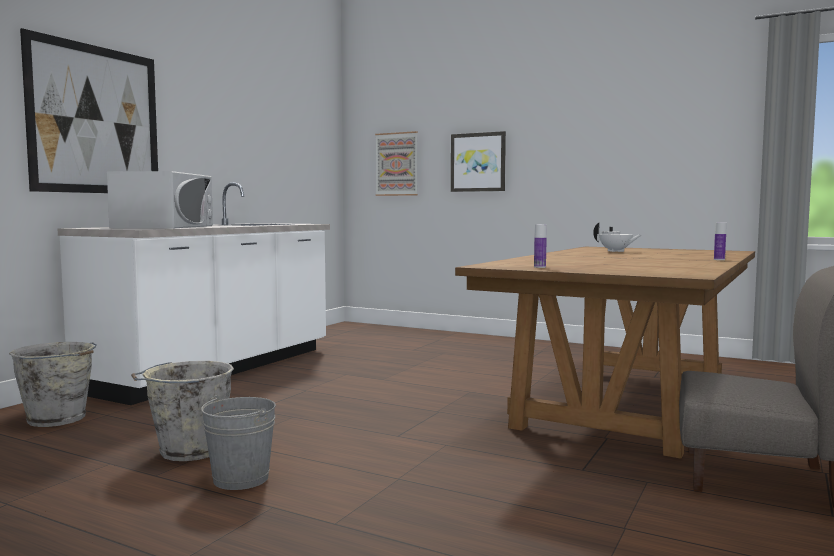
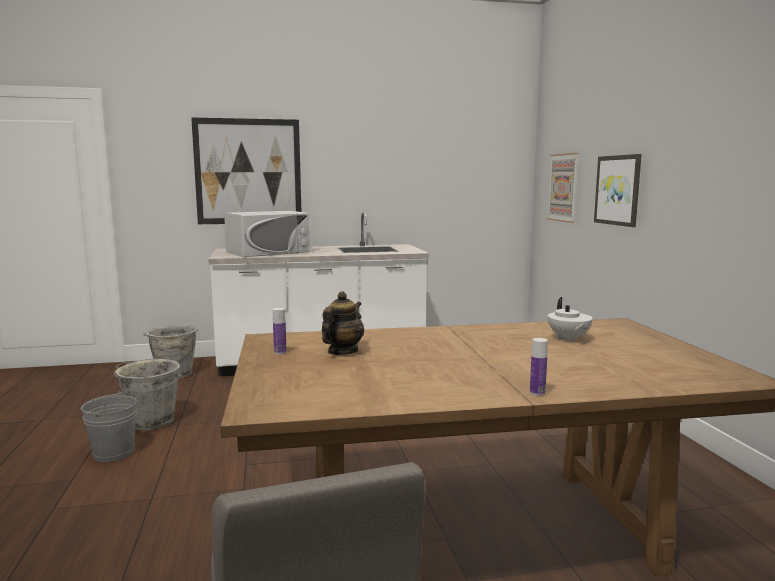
camera: 50 degrees right, 5 degrees up
(566, 263) = (342, 352): none -> teapot

